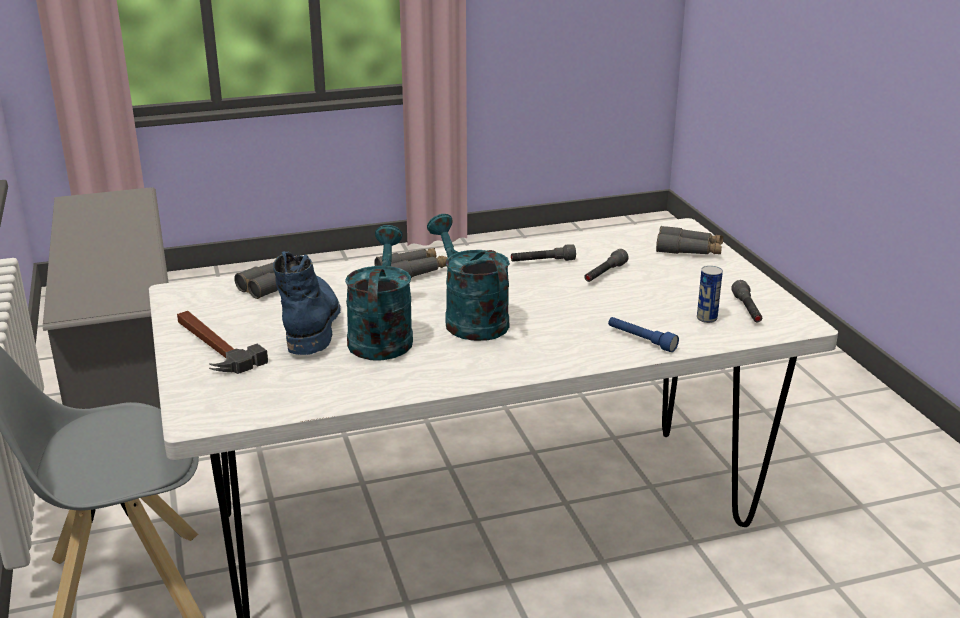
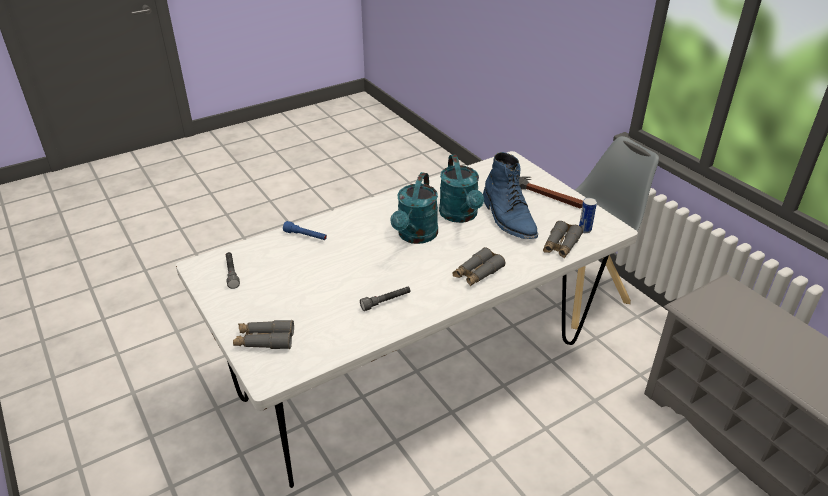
camera: 165 degrees right, 10 degrees up
(470, 319) = (415, 236): turquoise watering can -> turquoise watering can turned 60 degrees clockwise
(604, 274) = (335, 295): grey flashlight -> none
(706, 318) = (261, 261): can -> can (585, 229)

